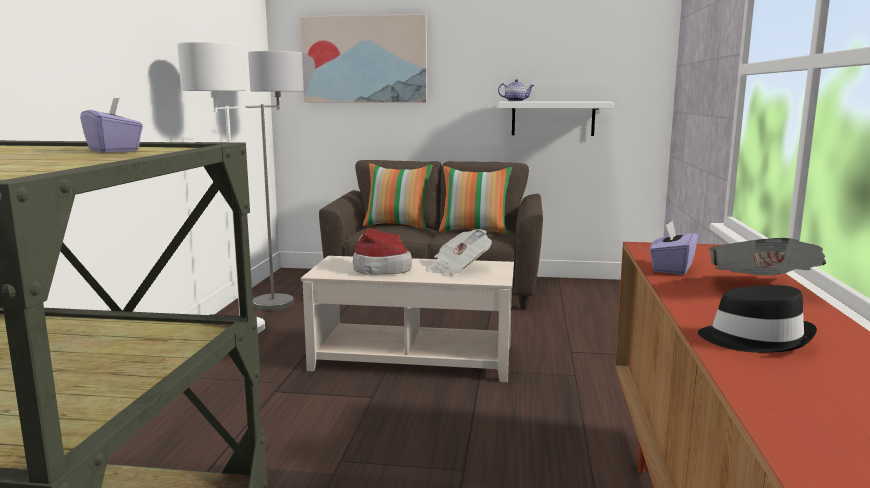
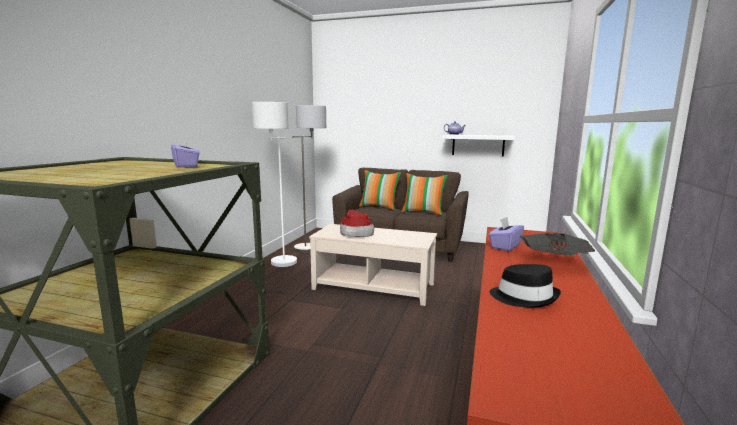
camera: 10 degrees right, 0 degrees up
(364, 59) = (366, 109): picture -> none
(458, 269) = (401, 236): newspaper -> none

